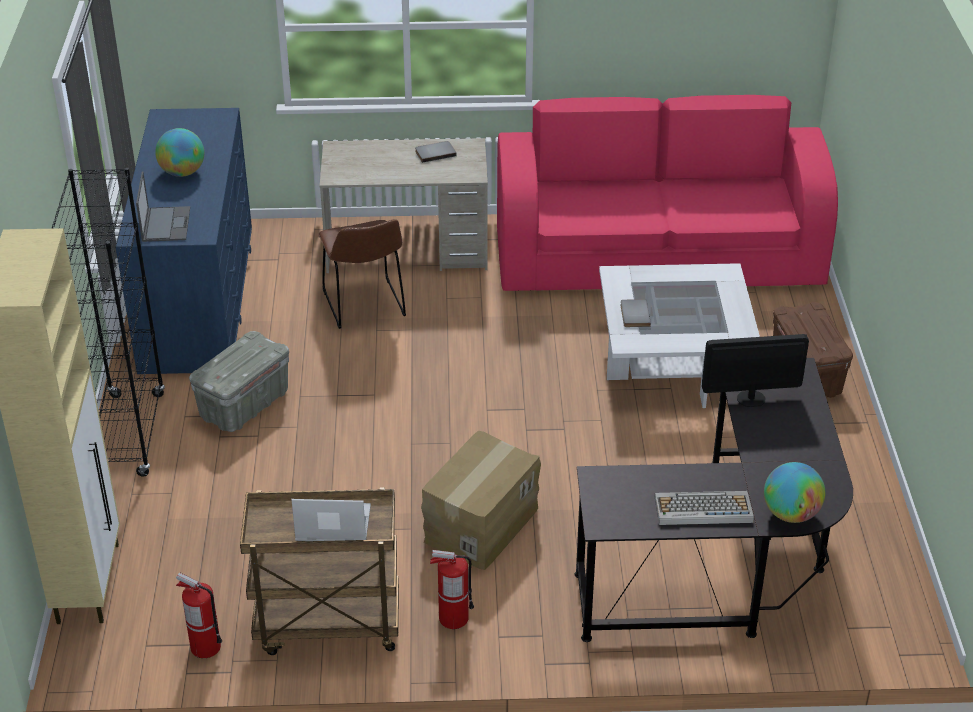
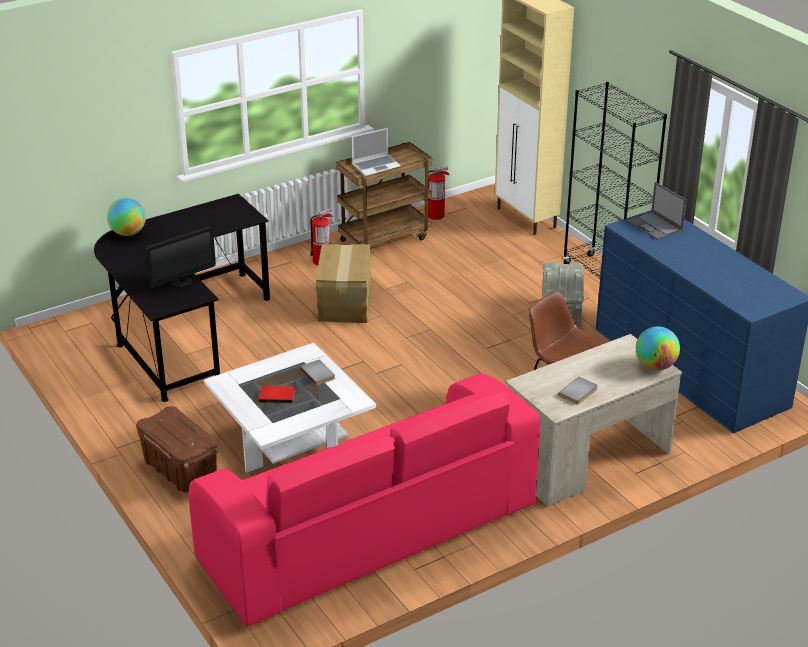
camera: 150 degrees right, 5 degrees down
(182, 172) = (702, 260): globe -> globe (655, 366)
(693, 306) = (277, 395): none -> red book
(702, 509) = (181, 221): keyboard -> none

